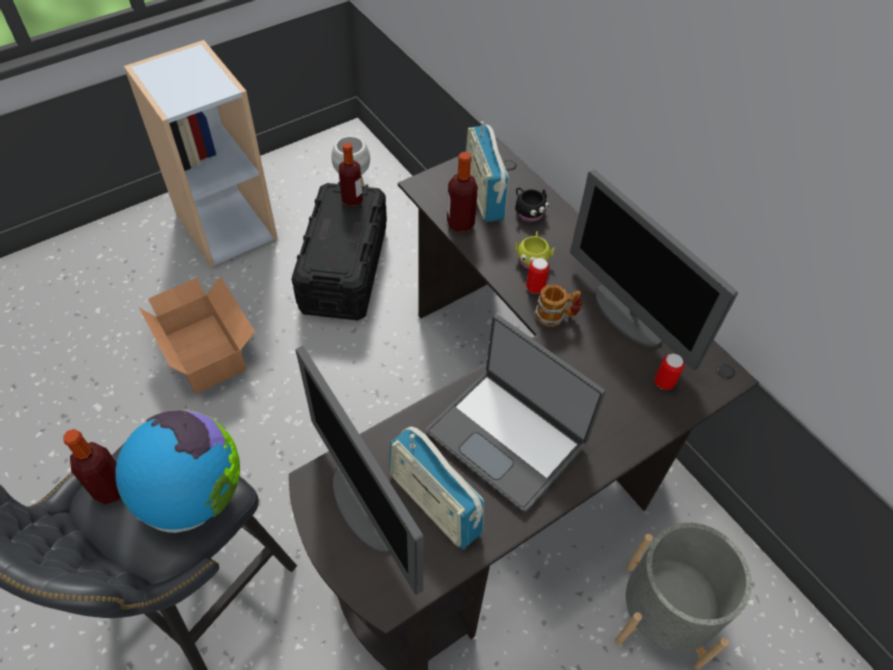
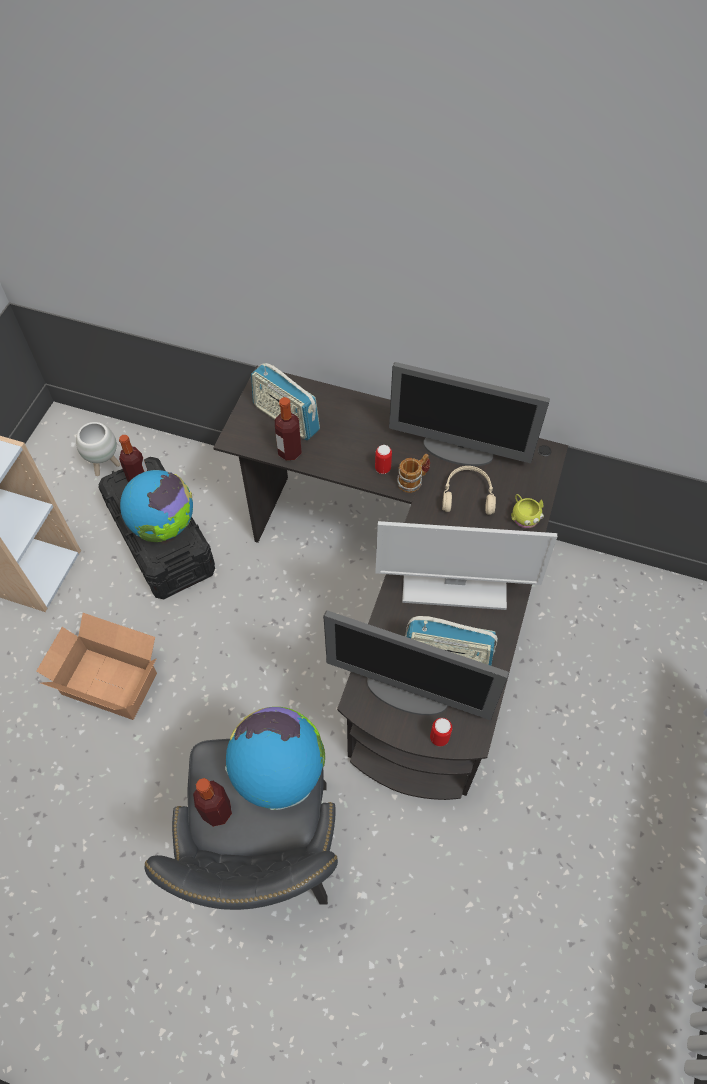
camera: 35 degrees left, 5 degrees up
(339, 246) = (164, 525): none -> globe
(507, 437) = (453, 585): laptop -> monitor
(528, 211) = (328, 412): black mug -> none
(532, 258) = (362, 447): yellow mug -> yellow mug (524, 516)
(600, 362) = (467, 494): none -> beige headphones
(662, 614) = (579, 637): grey planter -> none
(664, 382) = (515, 483): can -> can (439, 738)

